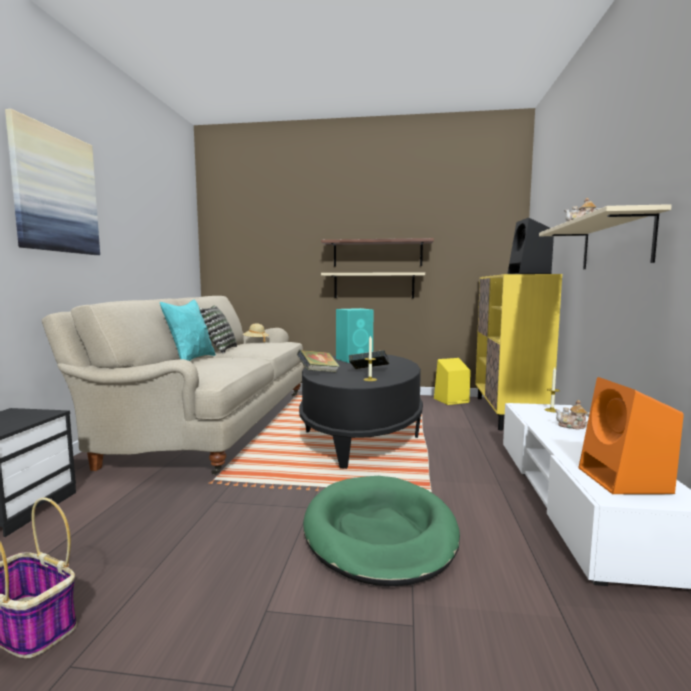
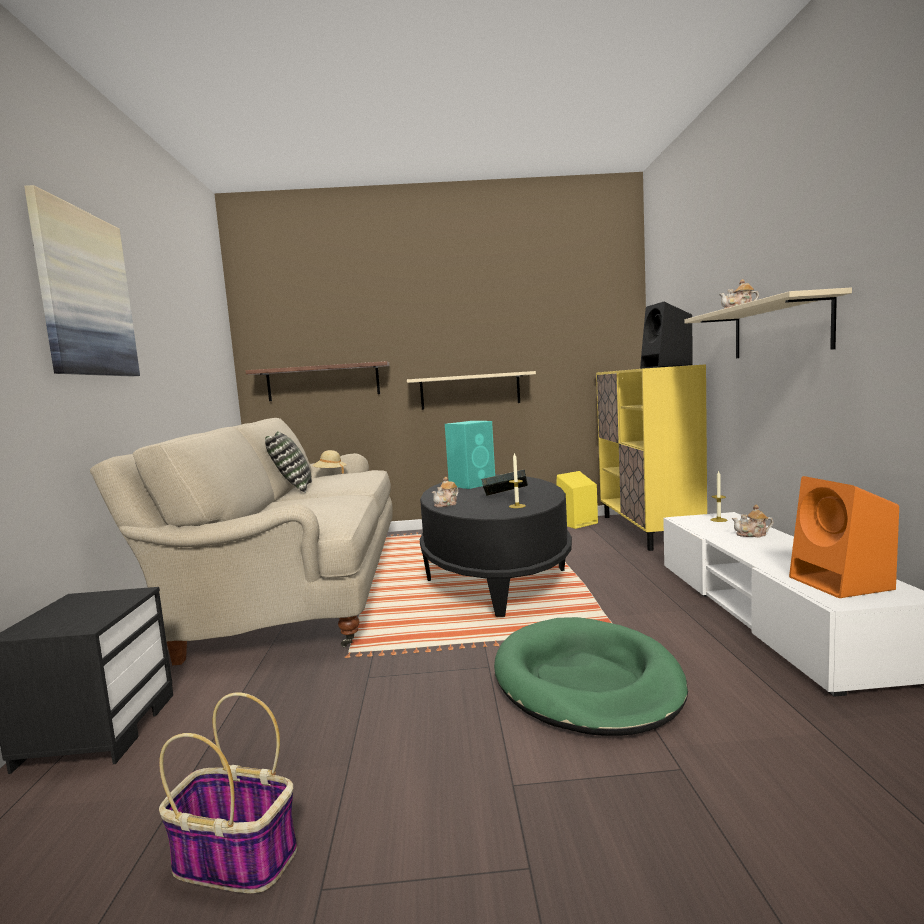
camera: 10 degrees left, 0 degrees up
(191, 359) = (273, 505): turquoise pillow -> none
(318, 373) = (446, 504): book -> teapot
(377, 253) = (472, 351): shelf -> shelf (323, 382)

